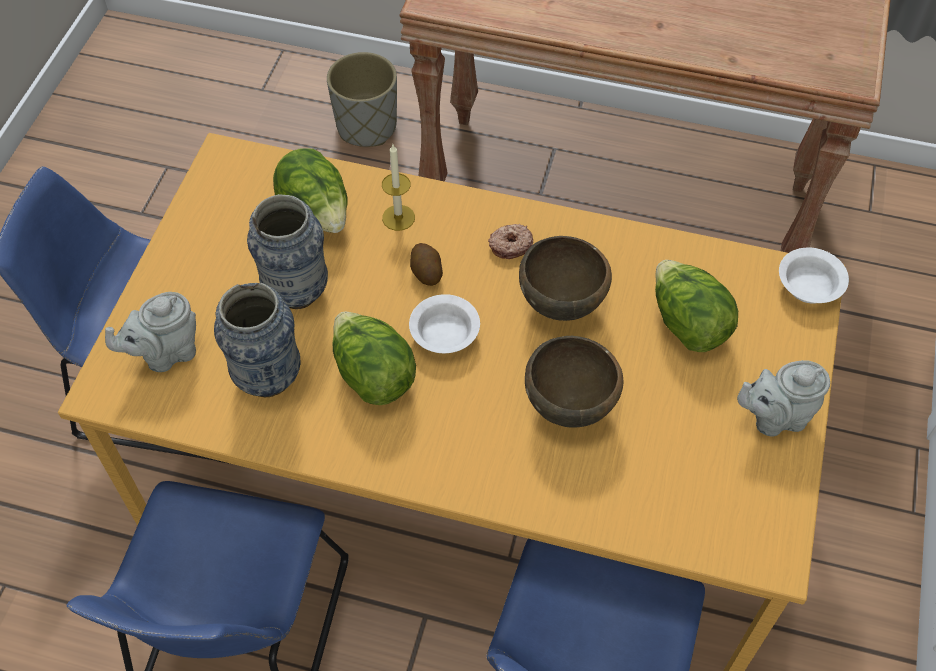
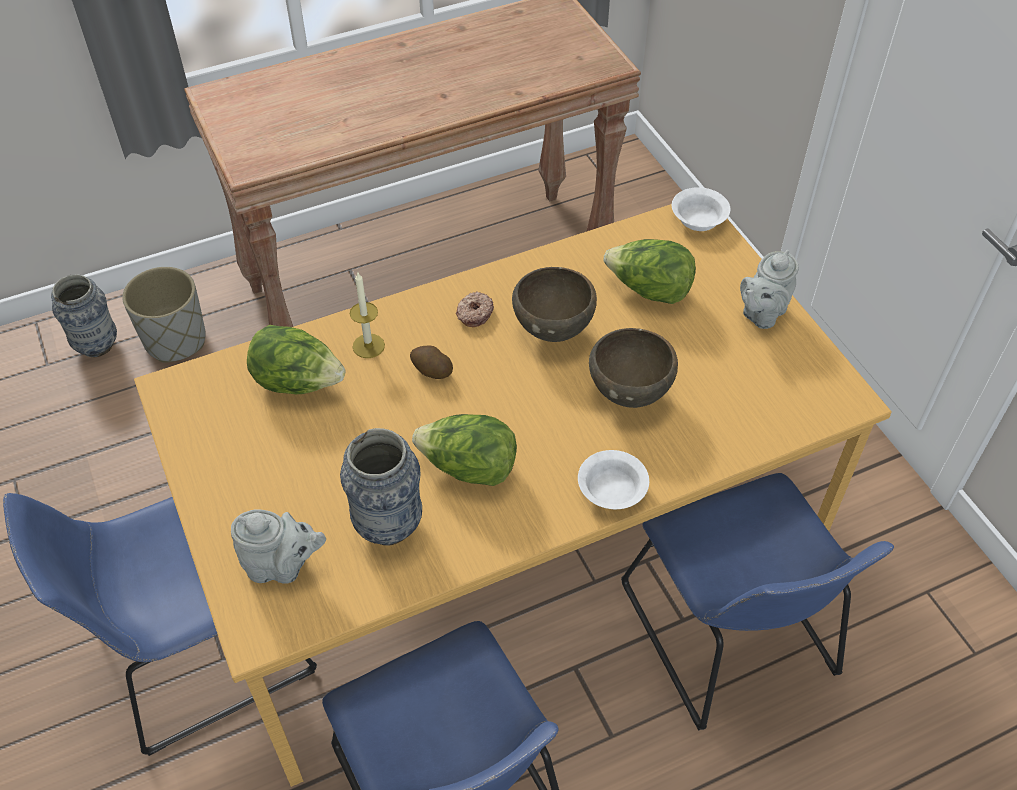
camera: 40 degrees left, 5 degrees down
(166, 353) = (282, 566): grey teapot -> grey teapot turned 105 degrees counterclockwise
(296, 292) = (344, 449): vase -> vase (97, 346)
(444, 336) = (492, 406): white bowl -> white bowl (612, 492)

